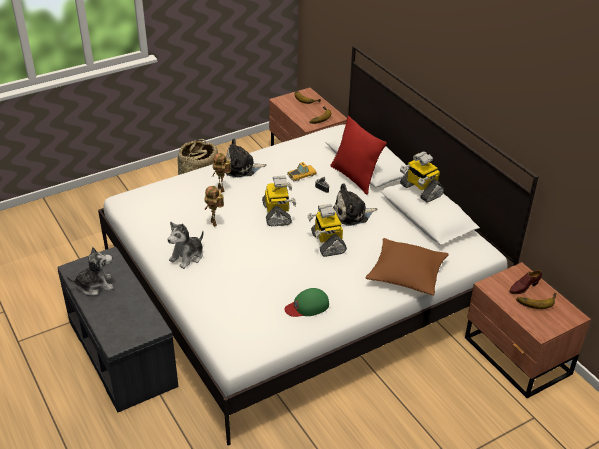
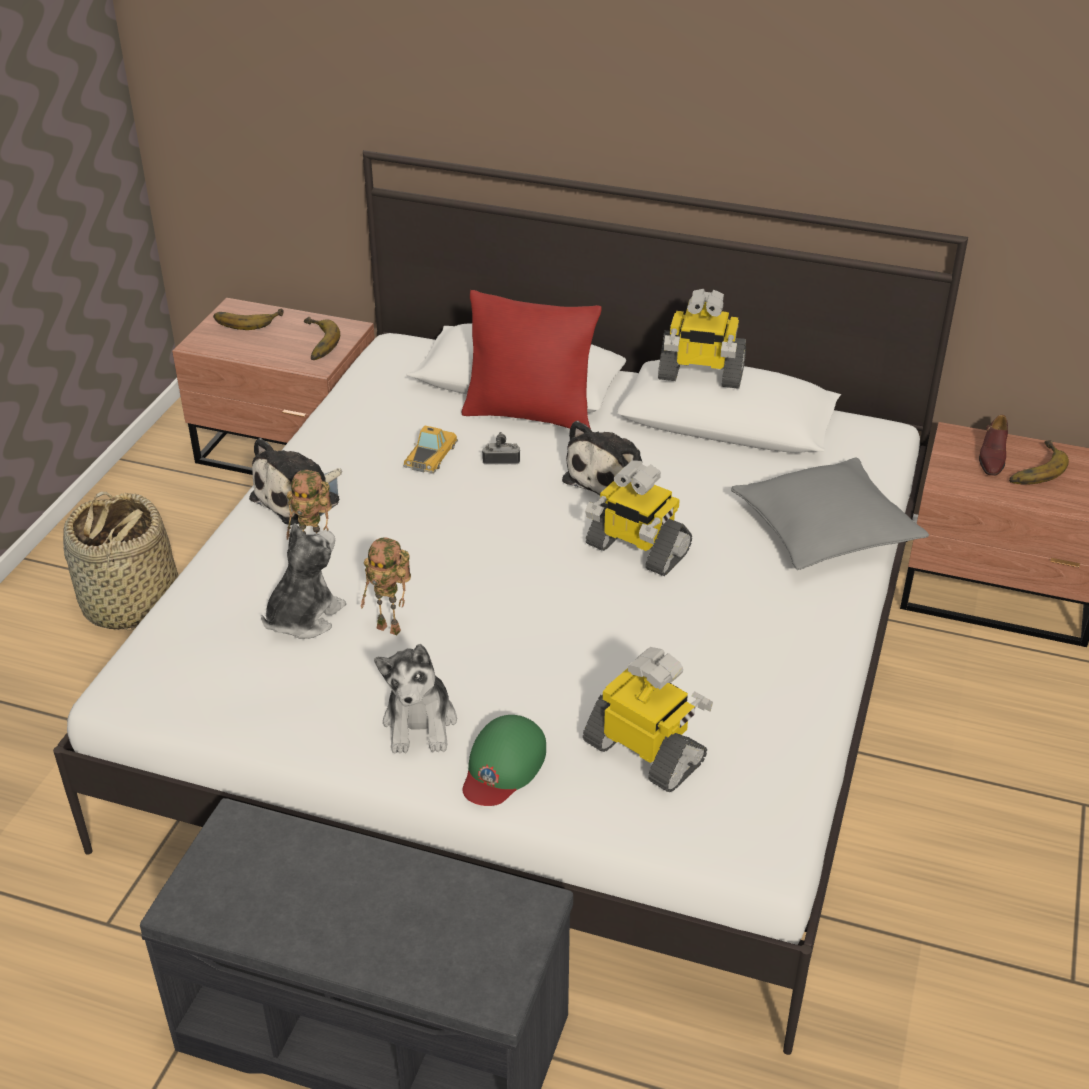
camera: 40 degrees left, 0 degrees up
(95, 285) = (287, 907): plush toy -> plush toy (303, 617)
(277, 214) = (484, 547): toy robot -> toy robot (646, 752)
(307, 306) = (755, 678): green cap -> green cap (503, 766)
(406, 273) = (825, 529): brown pillow -> grey pillow

